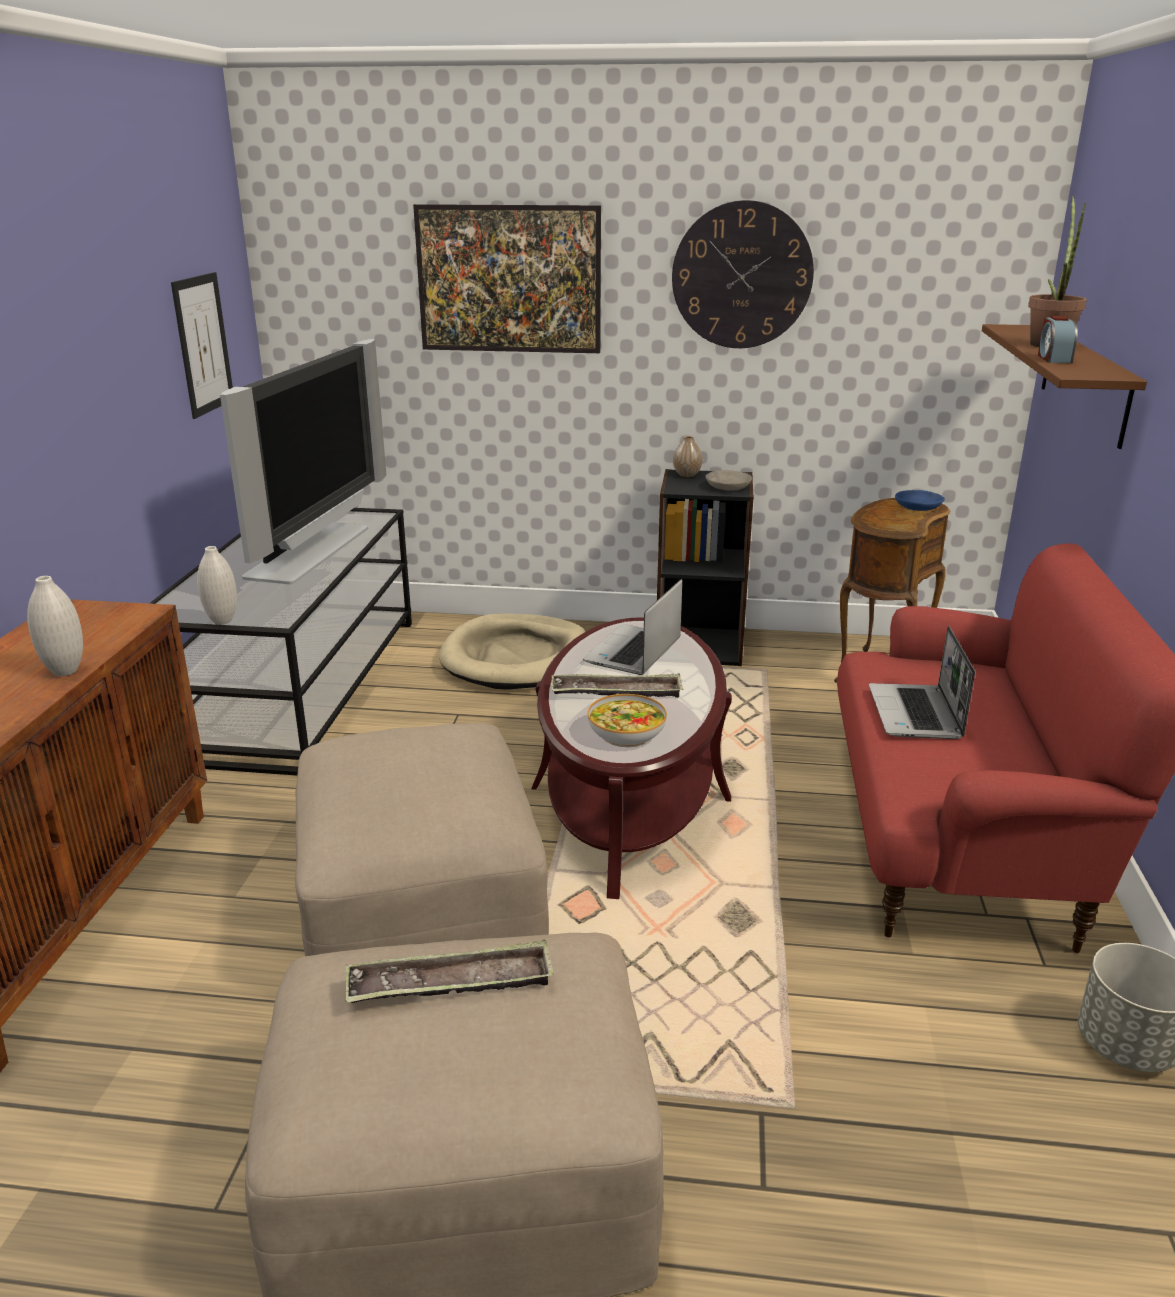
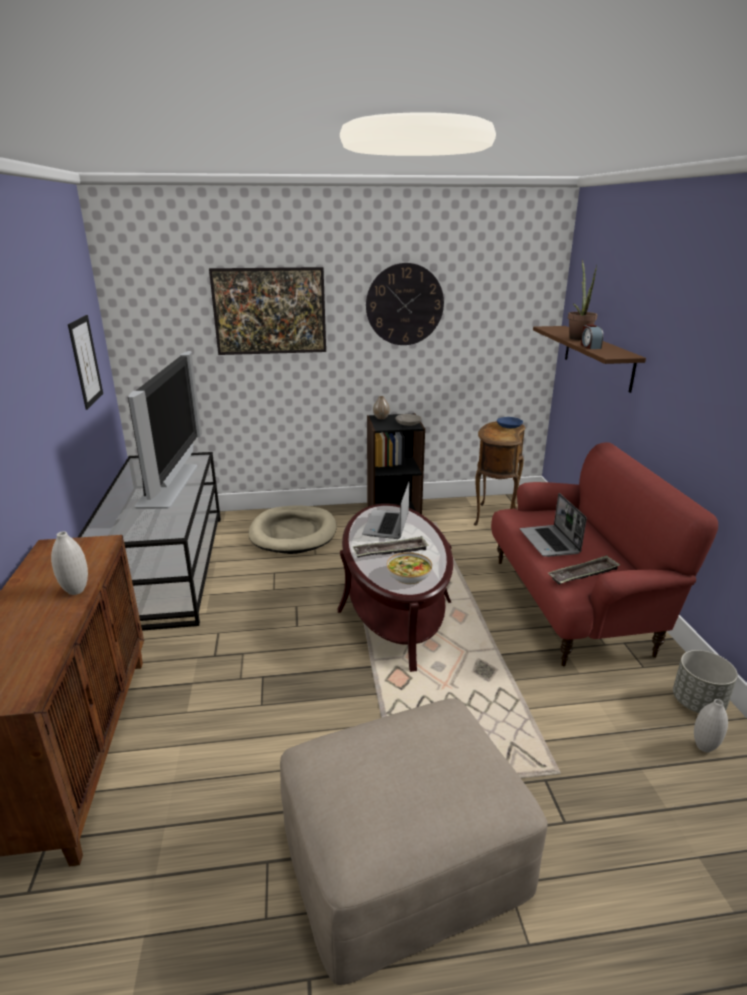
camera: 15 degrees left, 0 degrees up
(222, 621) = (138, 538): white vase -> white vase (704, 747)
(420, 906) = (305, 696): beige ottoman -> none
(451, 983) = (395, 748): tray -> tray (583, 574)

